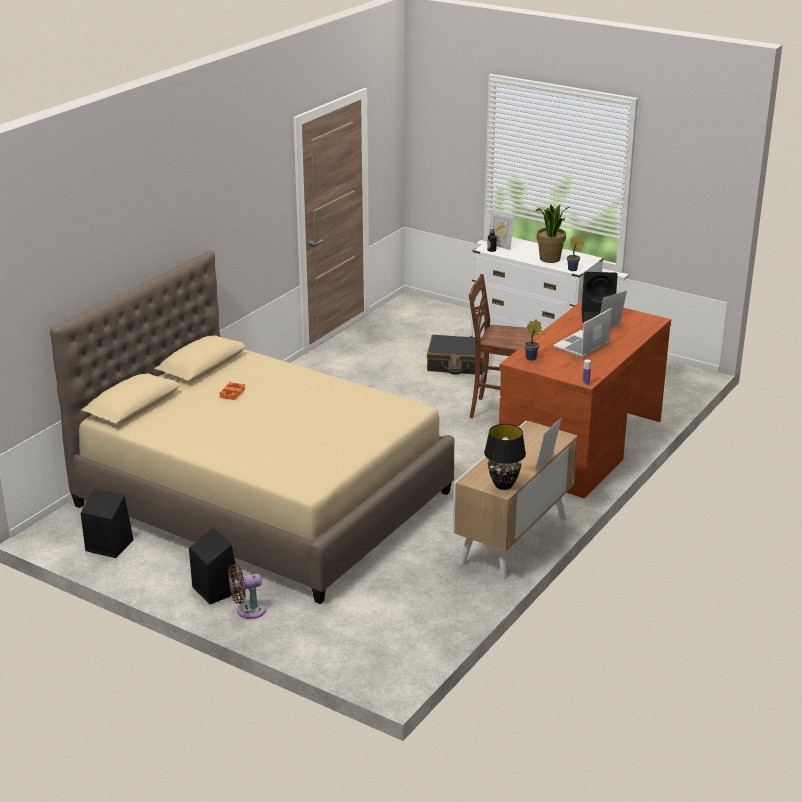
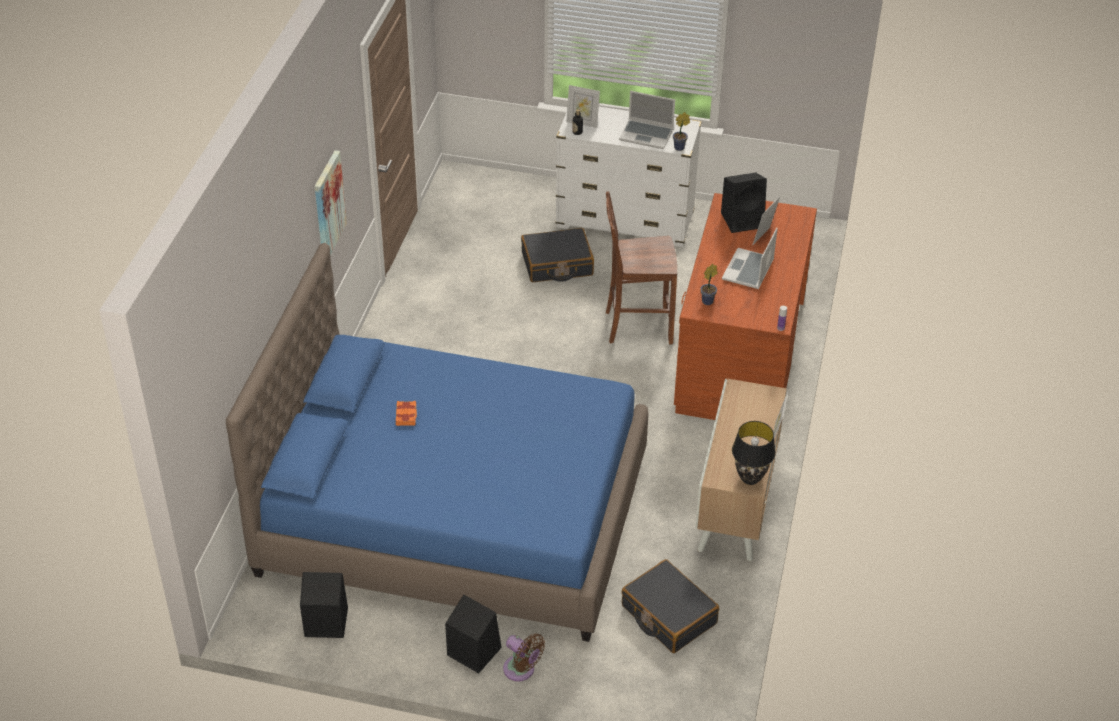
camera: 20 degrees left, 15 degrees up
(231, 231) = (328, 205): none -> picture
(248, 610) = (521, 670): brown fan -> brown fan turned 105 degrees counterclockwise
(263, 498) = (454, 513): beige bed -> blue bed
(403, 601) = (668, 615): none -> black suitcase
(550, 259) = (647, 135): potted plant -> laptop

